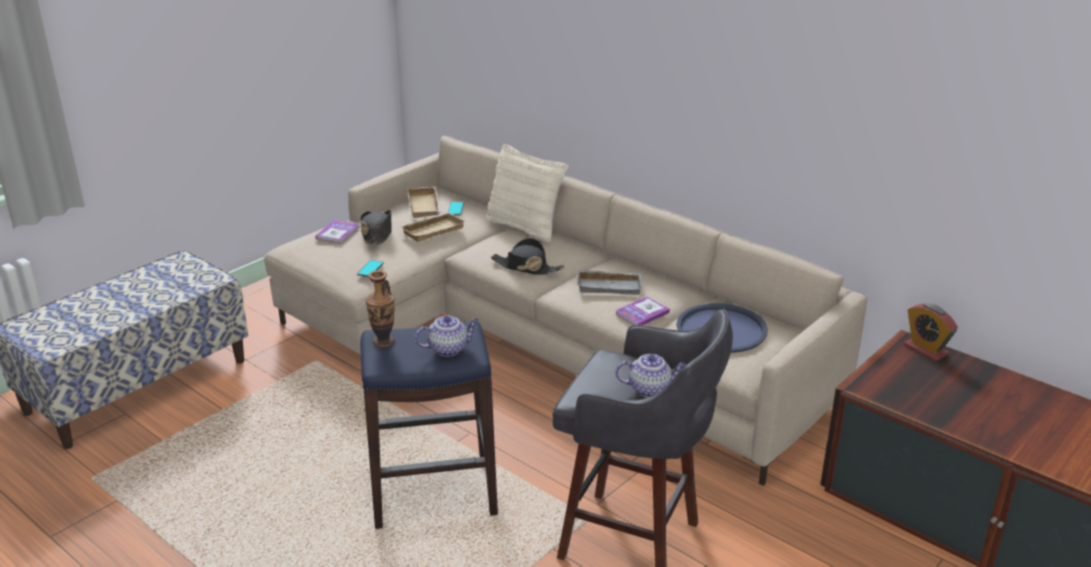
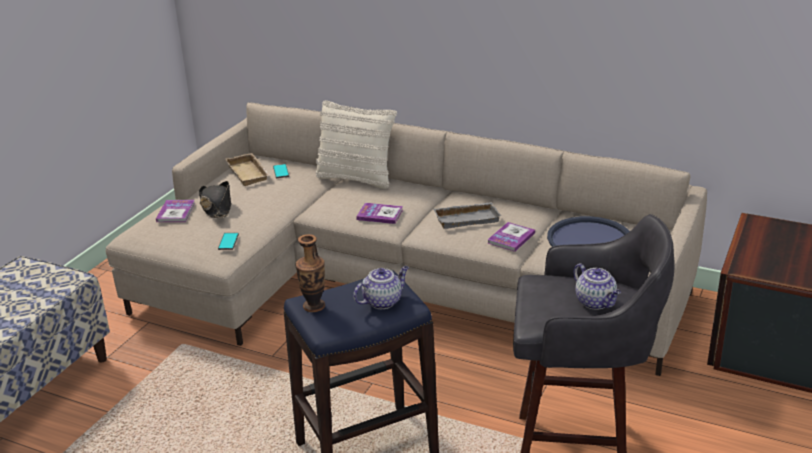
camera: 15 degrees left, 0 degrees up
(432, 230) = (270, 194): beige tray -> none
(526, 267) = (380, 214): black hat -> book
(650, 389) = (596, 302): teapot -> teapot turned 75 degrees clockwise
(925, 350) = (772, 226): alarm clock -> none

